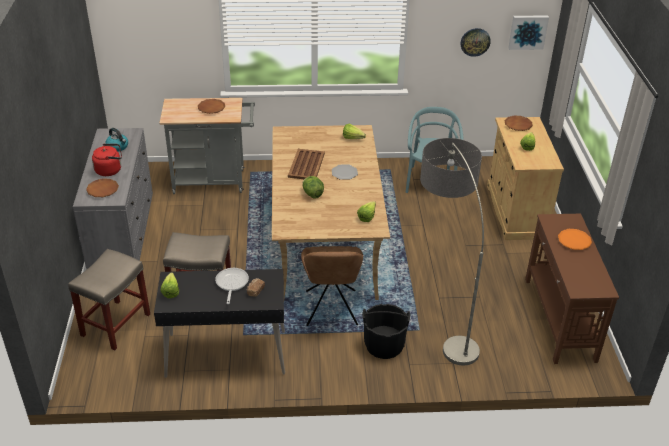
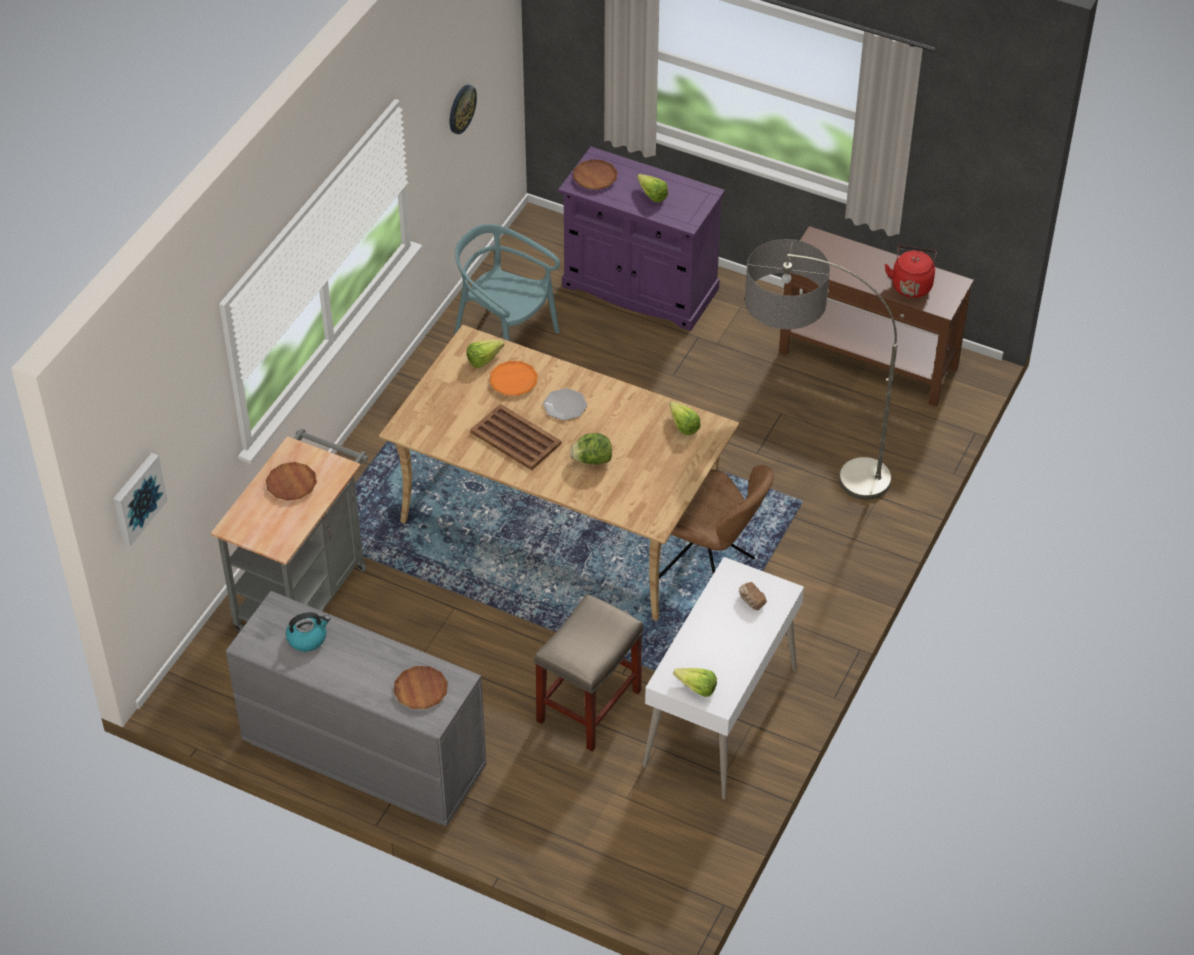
camera: 60 degrees left, 10 degrees up
(110, 170) = (370, 666): red kettle -> red kettle (911, 284)
(116, 324) = (578, 824): beige stool -> none
(226, 354) = (721, 718): black desk -> white desk
(231, 284) = (721, 620): frying pan -> none
(384, 345) = (807, 548): black bucket -> none
(515, 211) = (640, 288): beige cabinet -> purple cabinet
(527, 31) = (501, 45): picture -> picture (137, 498)
(574, 241) = (857, 261): orange plate -> orange plate (513, 381)

